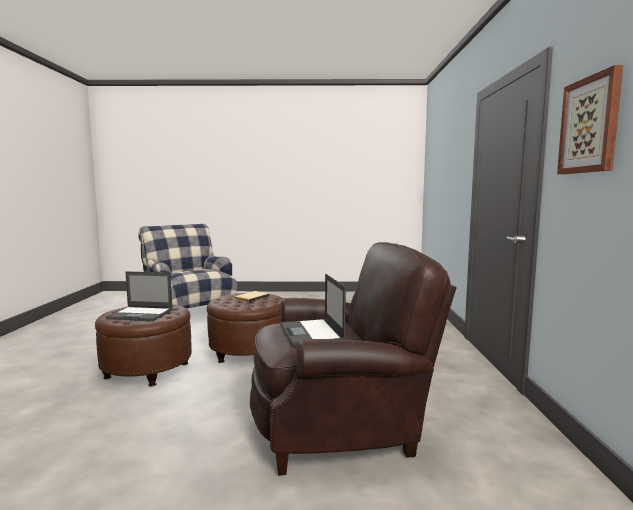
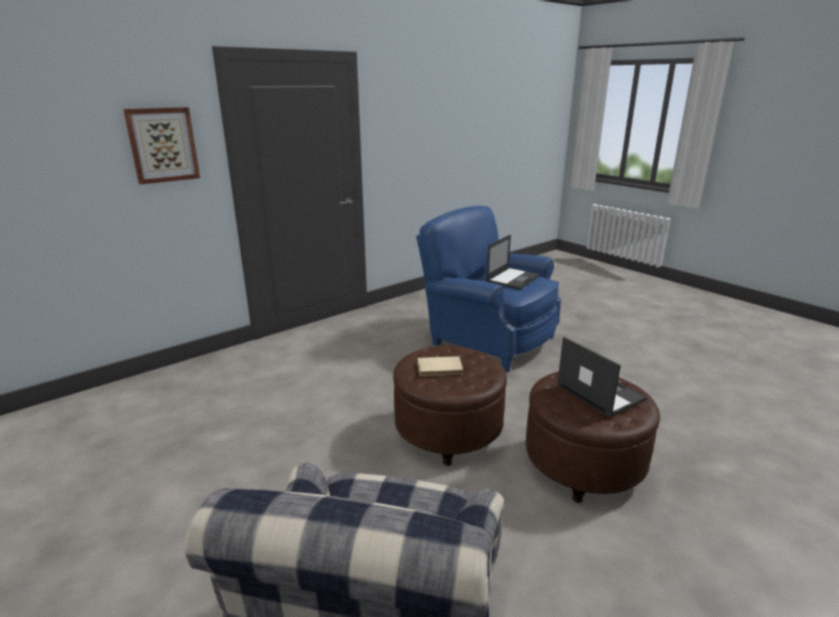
camera: 130 degrees left, 15 degrees up
(341, 424) = (487, 339): brown armchair -> blue armchair
(590, 125) = (402, 119): picture -> picture (162, 145)

